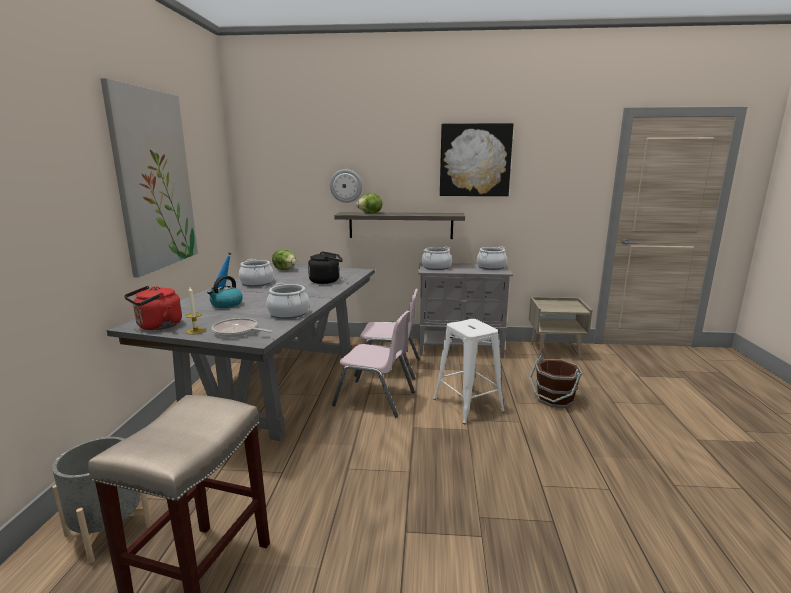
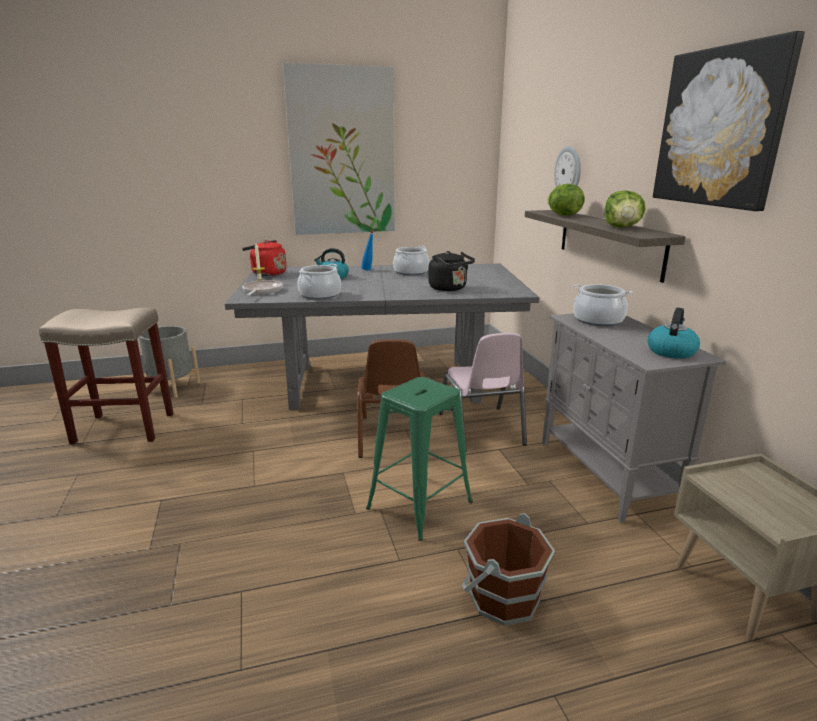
camera: 70 degrees right, 5 degrees up
(285, 269) = (477, 270): lettuce -> lettuce (622, 227)
(375, 399) = (394, 437): pink chair -> brown chair
(467, 405) = (420, 505): white stool -> green stool
(491, 267) = (671, 351): cooking pot -> kettle

